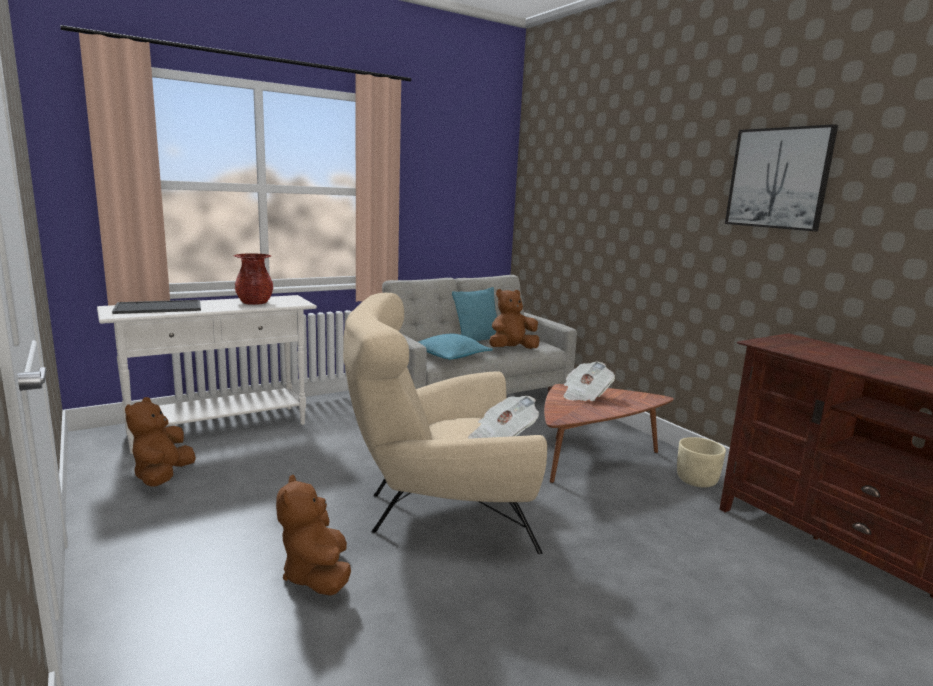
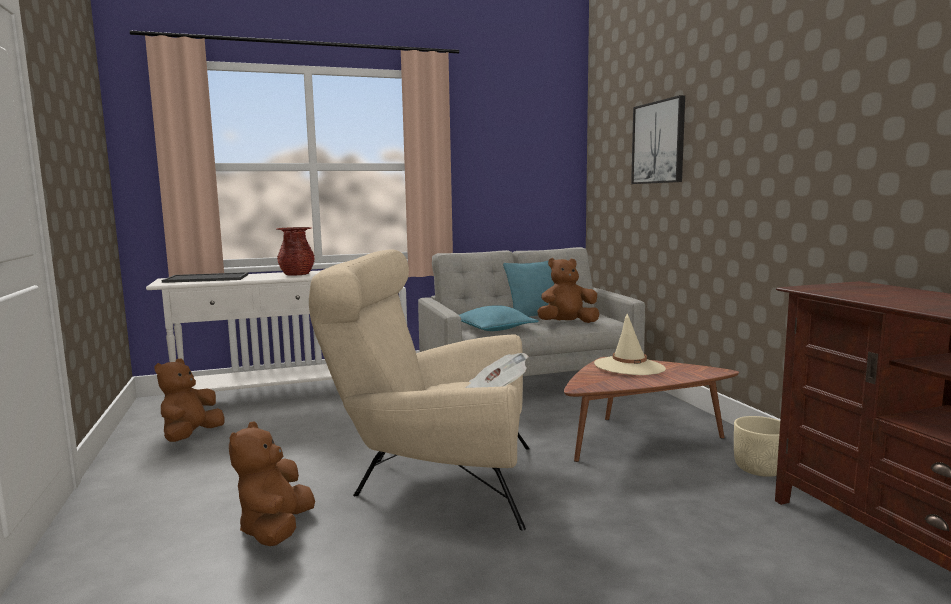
camera: 15 degrees right, 5 degrees down
(585, 395) = (629, 367): newspaper -> beige hat
(778, 178) = (838, 96): picture -> picture (659, 142)

